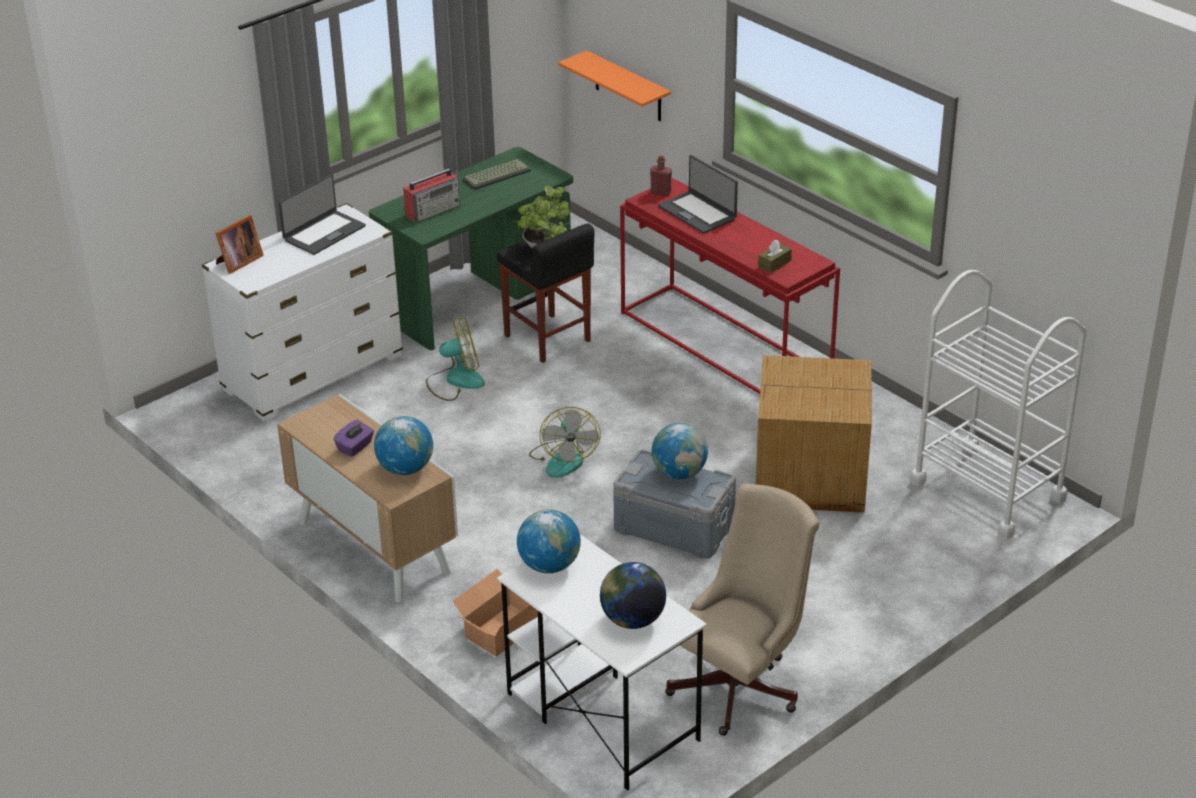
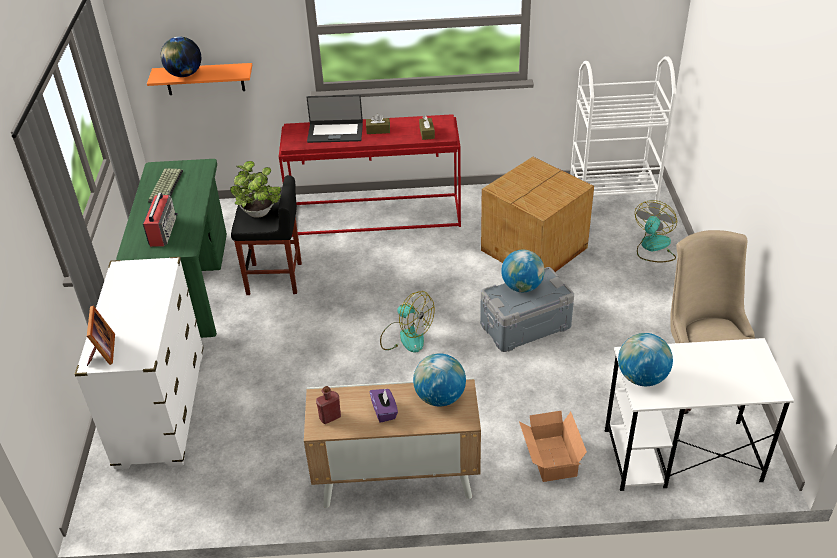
camera: 50 degrees left, 5 degrees up
(323, 233) = (131, 289): laptop -> none
(455, 381) = (264, 342): fan -> fan (653, 247)
(632, 620) = (735, 368): globe -> globe (184, 74)
(660, 192) = (293, 134): red bottle -> red bottle (330, 417)
(737, 234) = (378, 130): none -> brown tissue box

